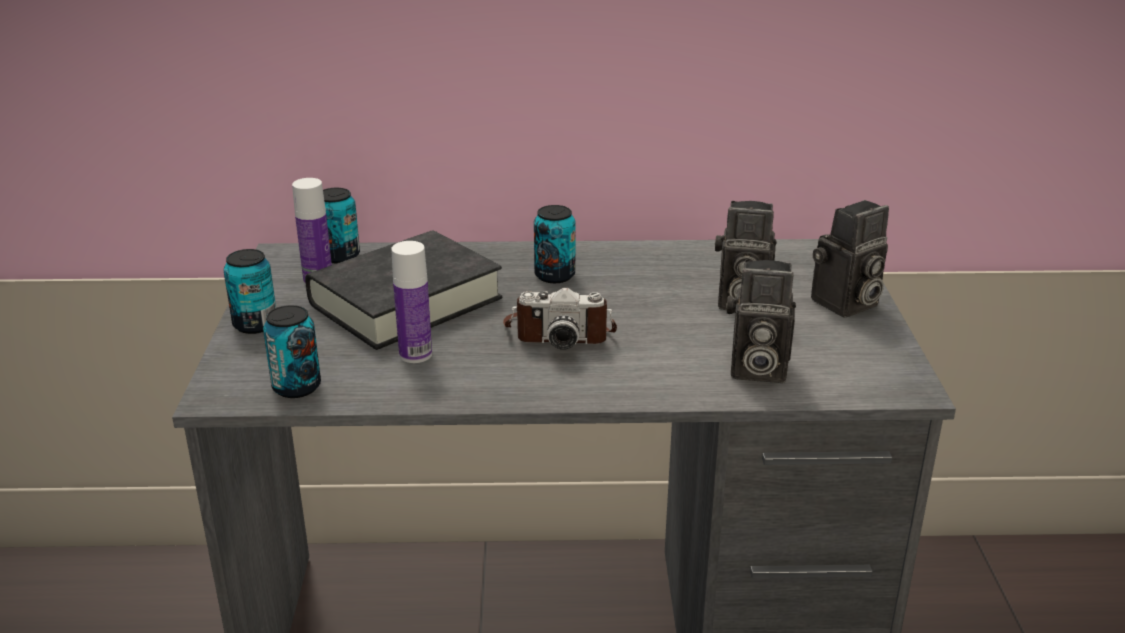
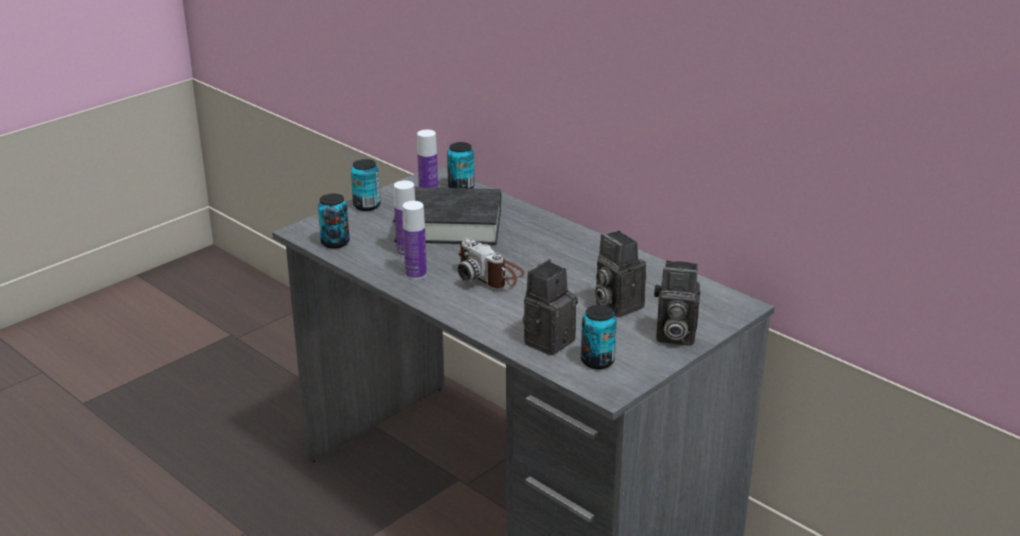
camera: 45 degrees right, 0 degrees up
(476, 374) = (416, 274): none -> bottle
(554, 275) = (545, 245): can -> can (597, 361)
(754, 369) = (548, 340): camera -> camera turned 75 degrees clockwise

